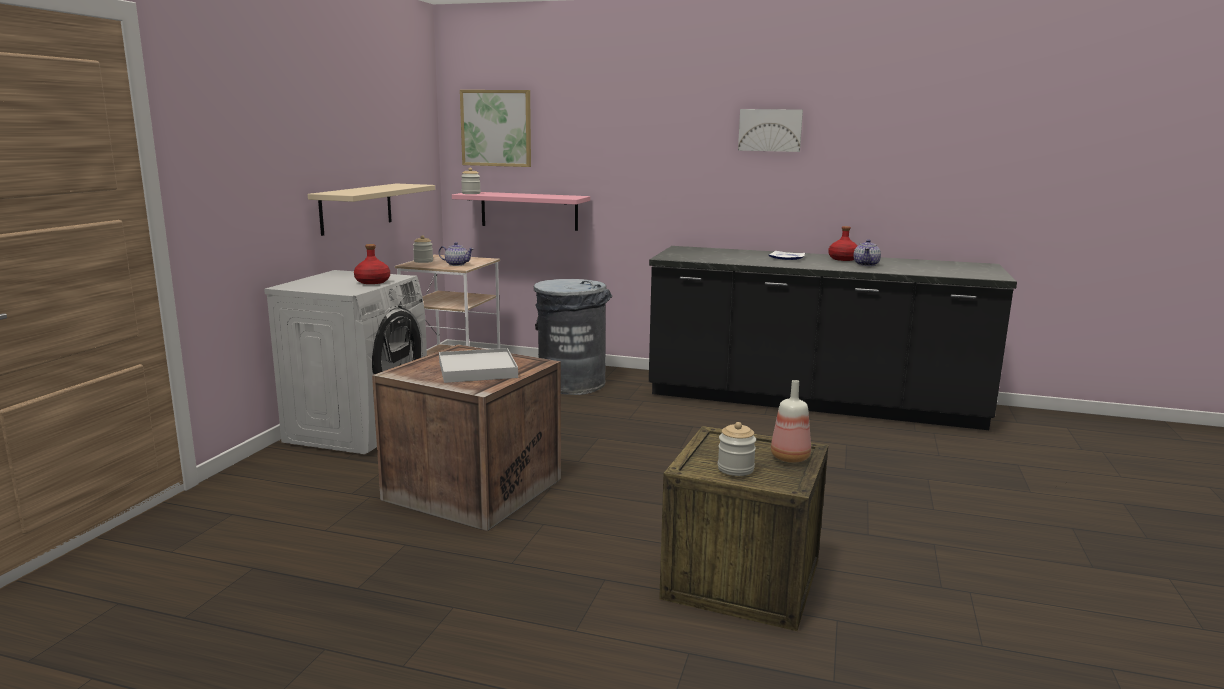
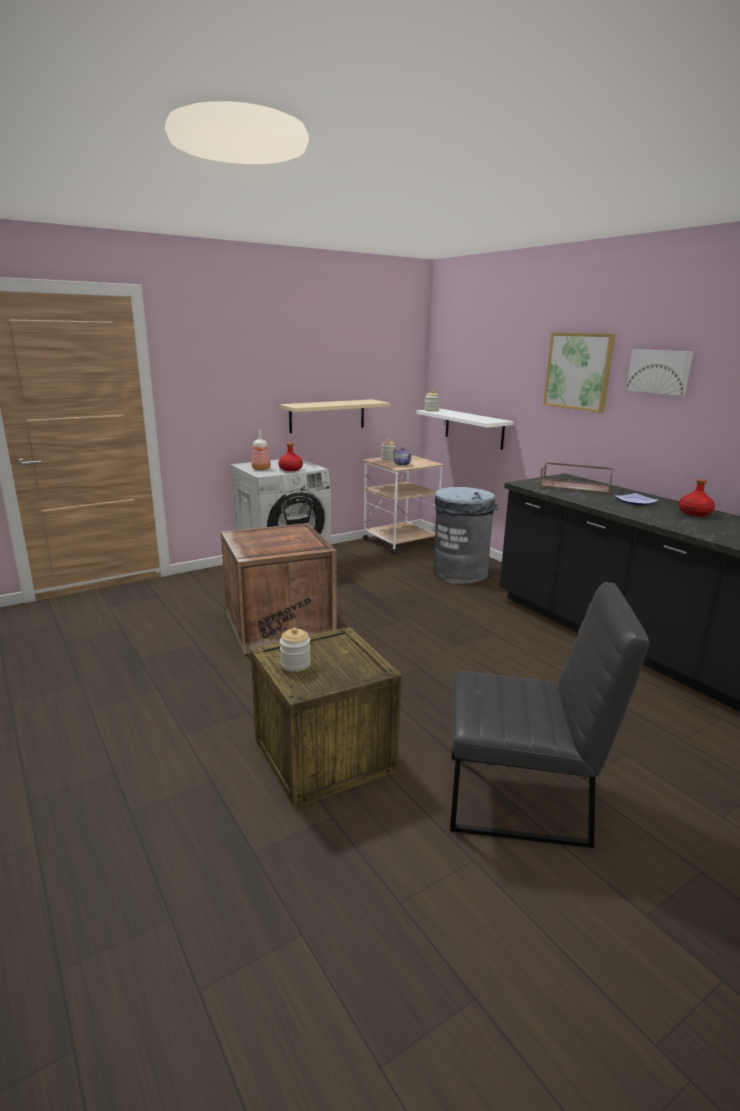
camera: 40 degrees right, 5 degrees up
(477, 370) = (276, 543): white tray -> none
(496, 128) = (460, 359): picture -> picture (578, 371)
(529, 211) = (474, 428): pink shelf -> white shelf
(713, 253) = (575, 486): none -> brown tray
(791, 457) = (350, 672): bottle -> bottle (261, 469)
(866, 264) = (701, 523): teapot -> none
(925, 537) = (521, 799): none -> grey chair

